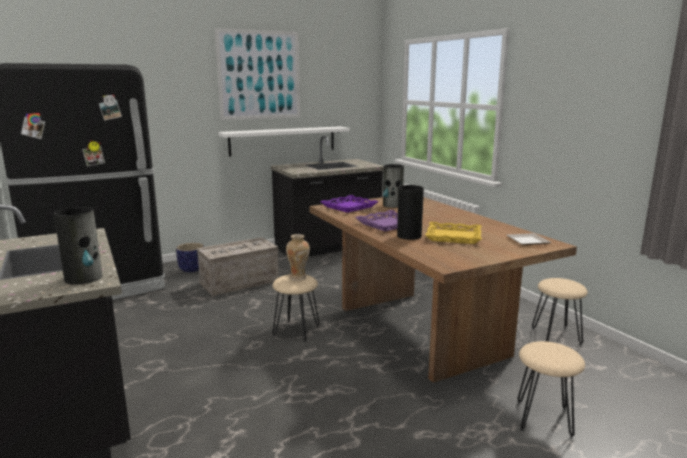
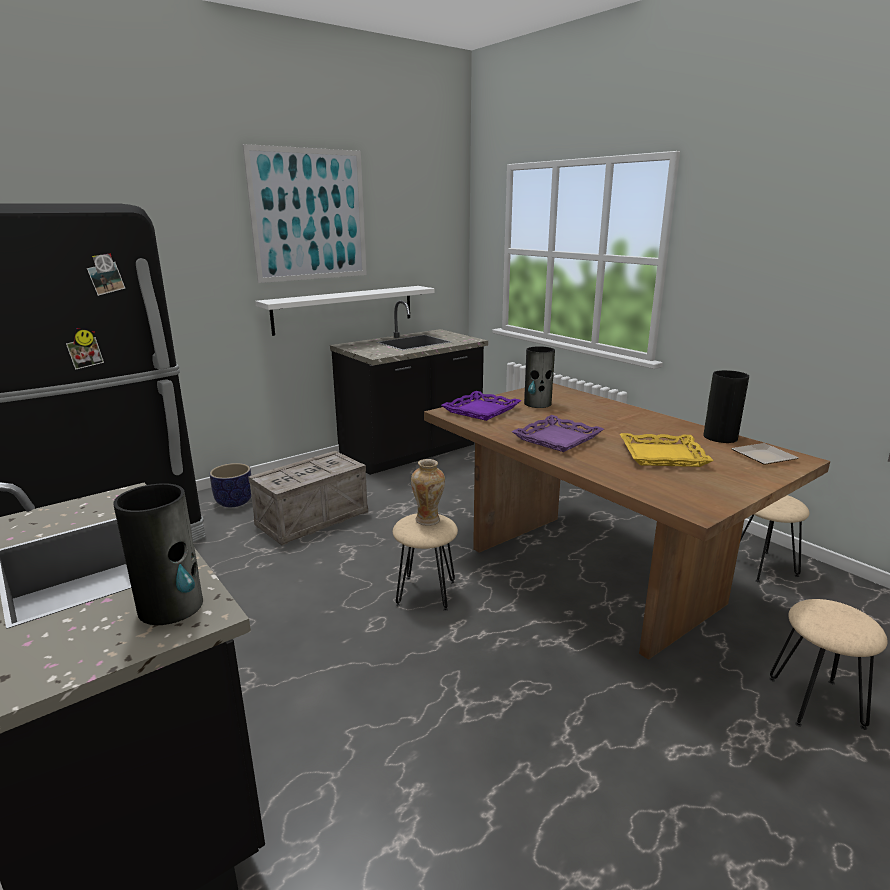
camera: 10 degrees left, 5 degrees up
(409, 236) = (602, 458): vase -> vase (720, 437)

